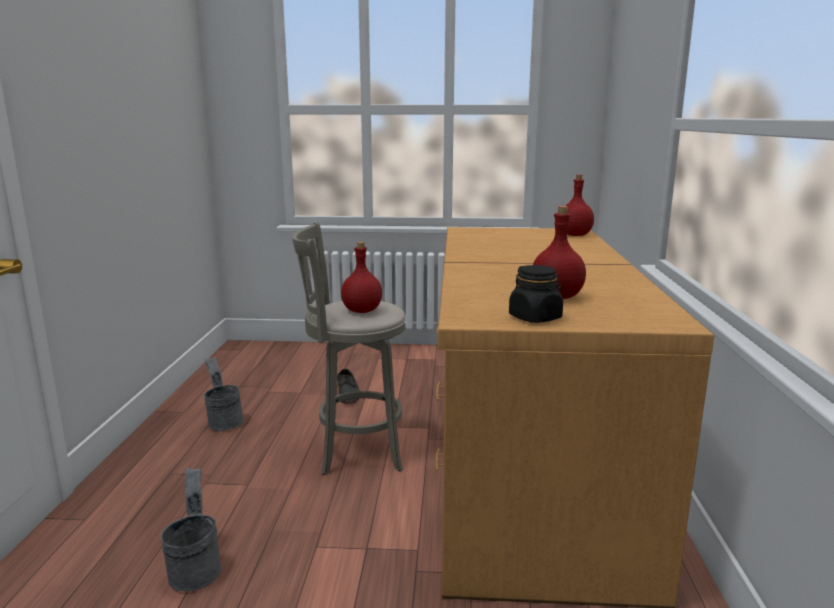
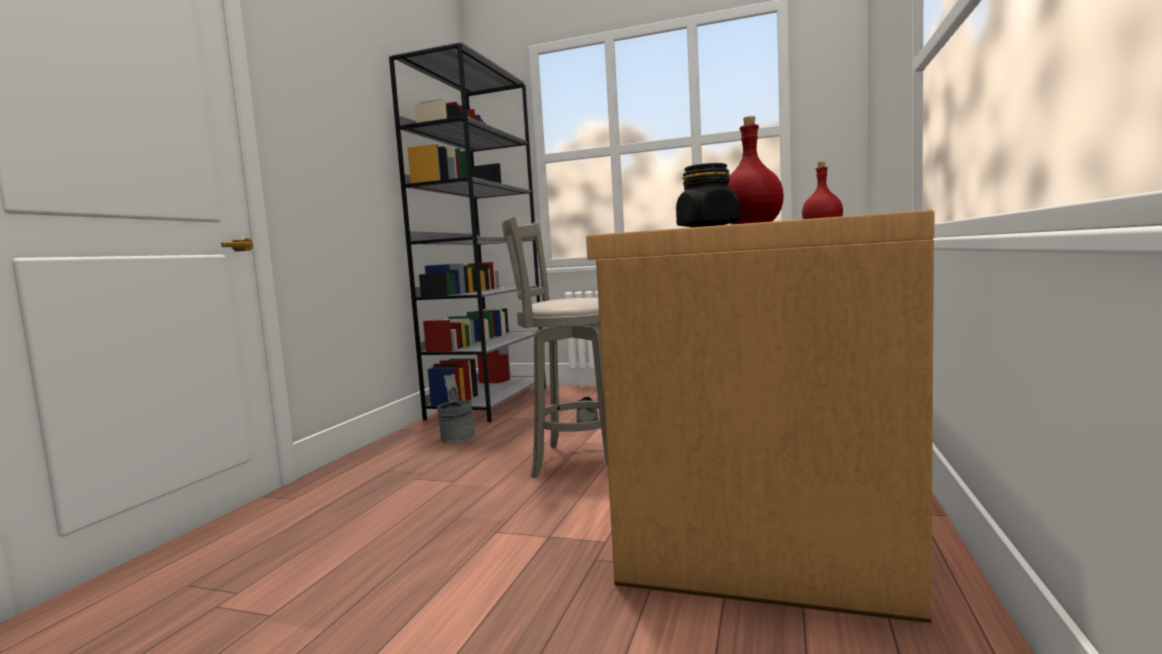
camera: 15 degrees right, 10 degrees down
(195, 568) = (368, 540): grey bucket -> none
(236, 368) = (489, 402): none -> grey bookcase
(362, 311) = (573, 300): red bottle -> none

